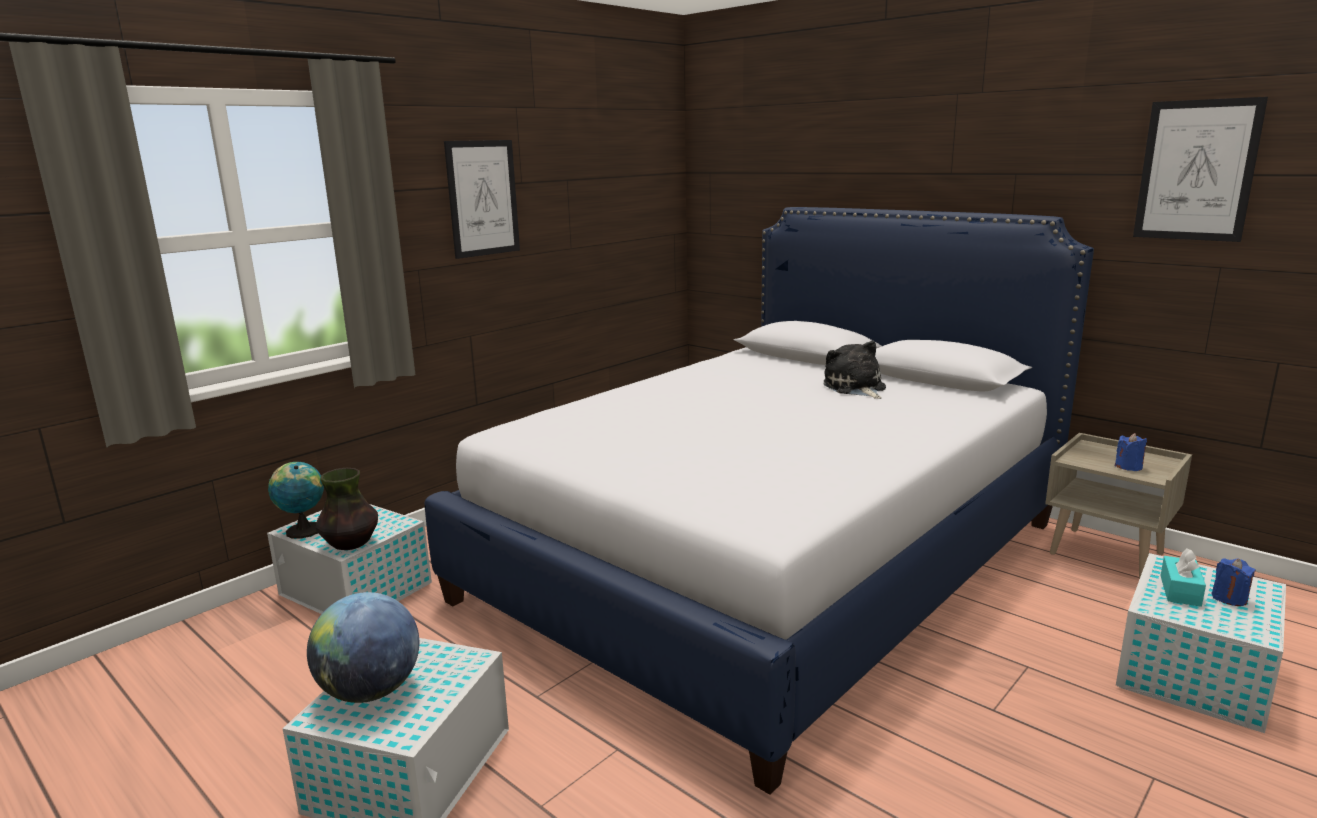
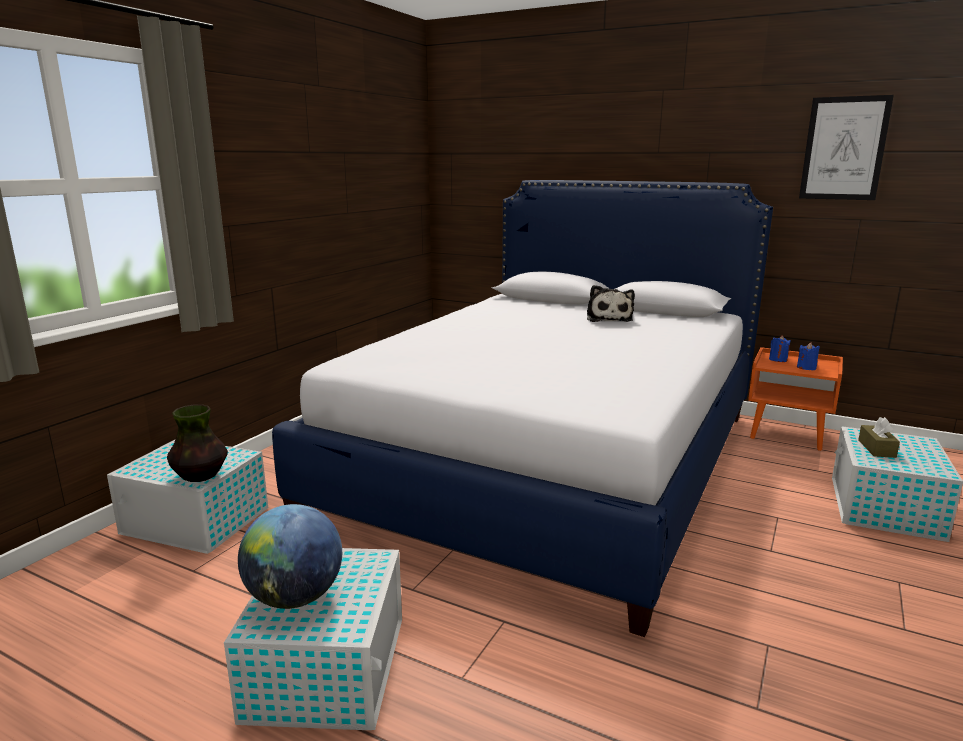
camera: 15 degrees left, 0 degrees up
(303, 530) = (144, 469): globe -> none
(483, 198) = (280, 163): picture -> none
(855, 388) = (608, 318): plush toy -> plush toy turned 150 degrees counterclockwise
(1107, 553) = (788, 434): beige nightstand -> orange nightstand
(1180, 591) = (876, 448): turquoise tissue box -> brown tissue box
(1229, 598) = (909, 450): blue candle -> blue candle (778, 359)

